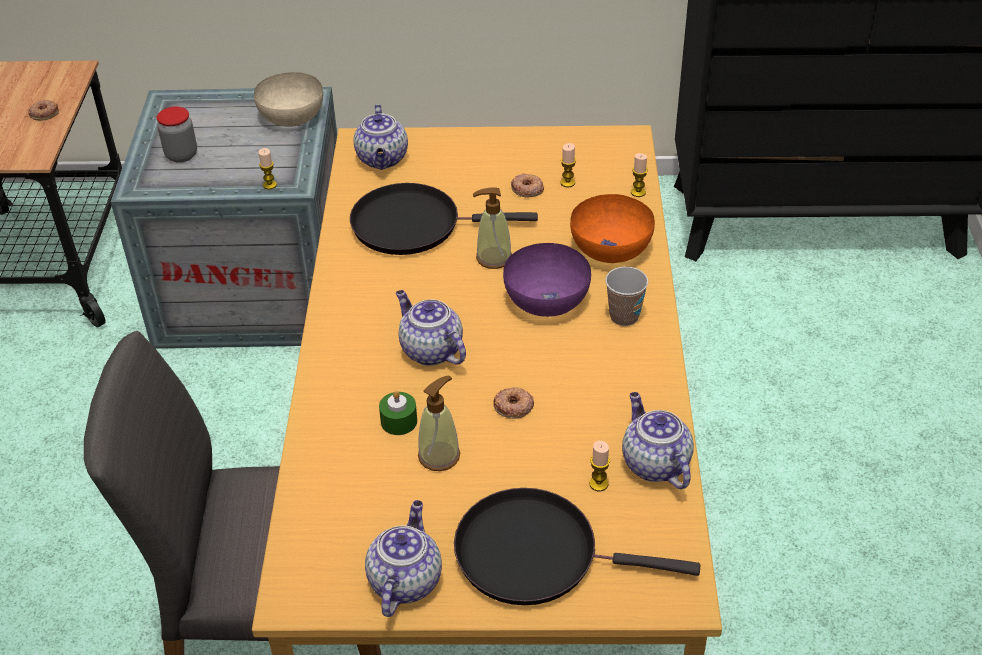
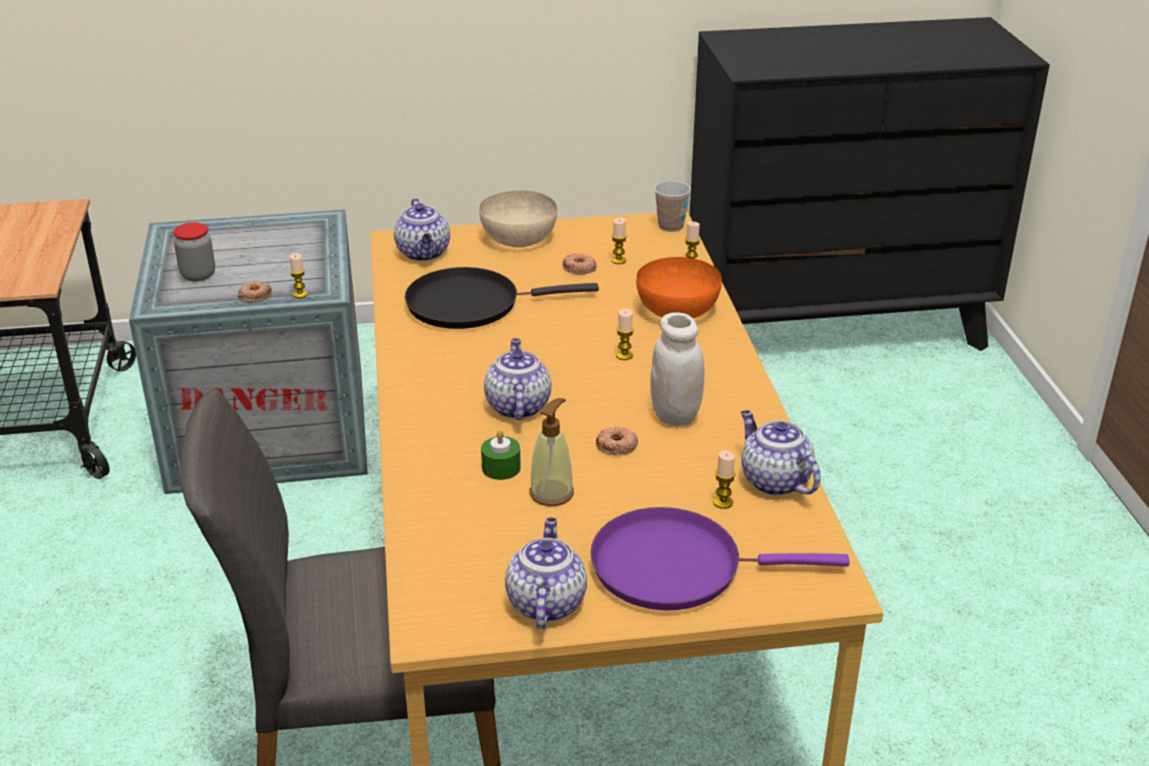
camera: 10 degrees left, 10 degrees down
(44, 113) = (40, 246): donut -> donut (255, 295)
(291, 116) = (309, 236): beige bowl -> beige bowl (518, 238)
(430, 350) = (517, 406): teapot -> teapot turned 45 degrees clockwise
(493, 258) = (561, 326): soap dispenser -> none
(536, 553) = (676, 566): black frying pan -> purple frying pan
(546, 299) = (624, 355): purple bowl -> candle
(578, 376) = (675, 415): none -> white jar
(624, 316) = (707, 364): cup -> cup (670, 226)

